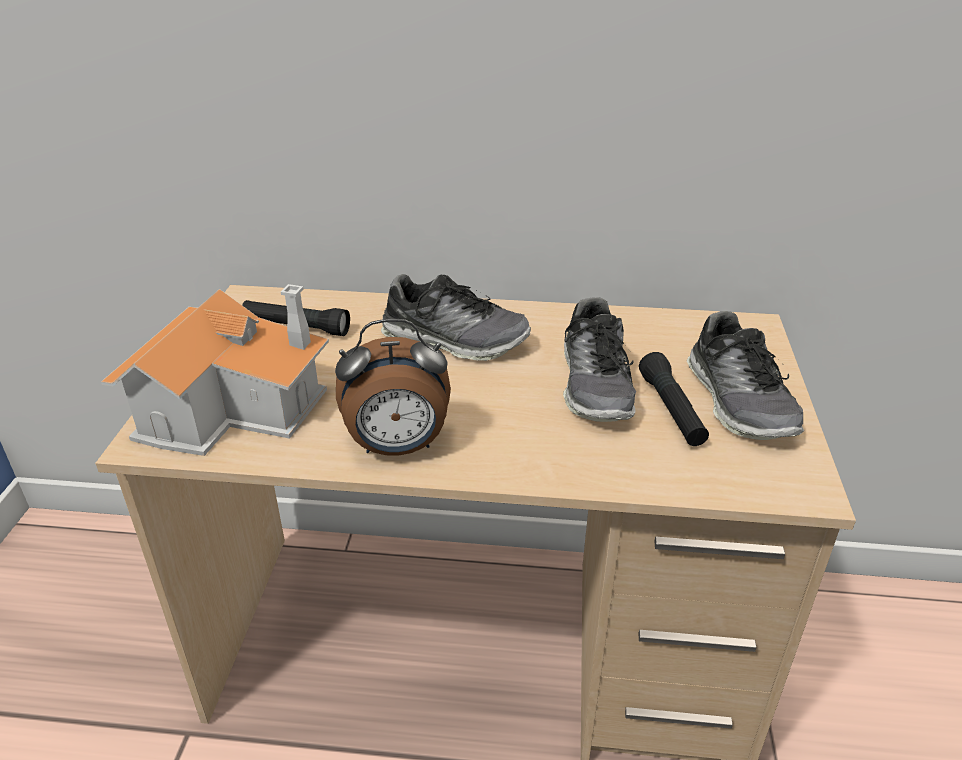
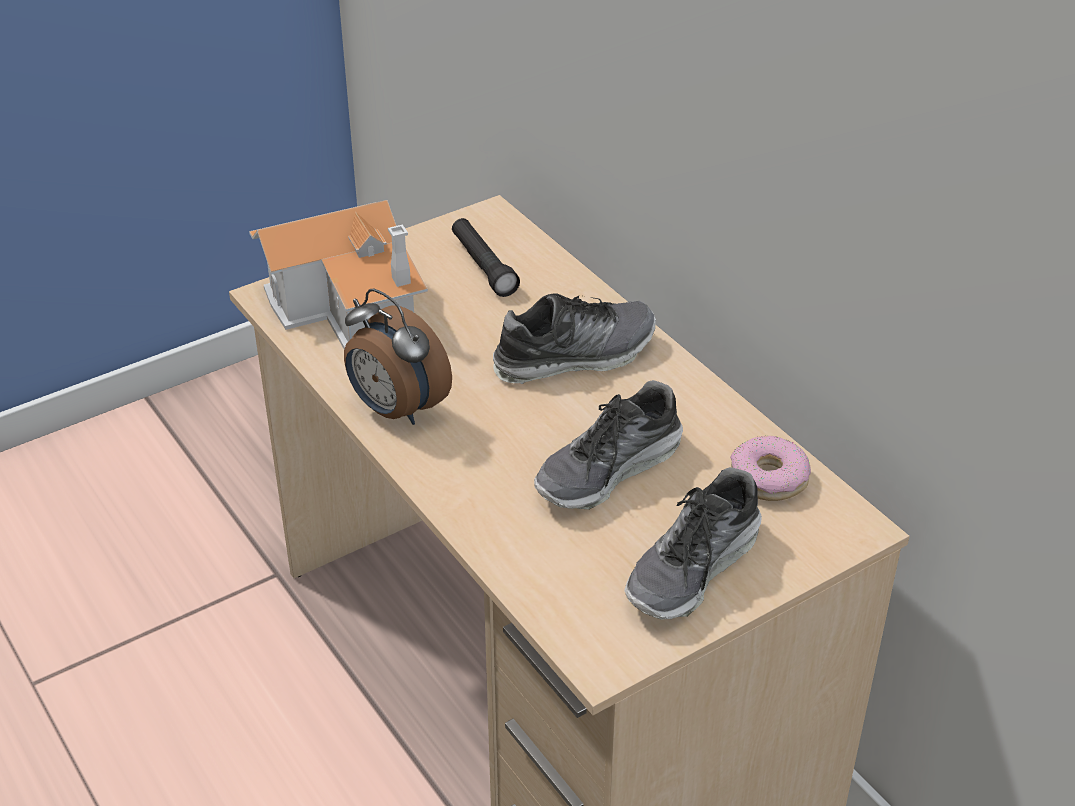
camera: 50 degrees right, 5 degrees up
(454, 340) = (575, 356): shoe -> shoe turned 90 degrees counterclockwise
(671, 410) = (625, 532): black flashlight -> none
(675, 332) = (769, 478): none -> donut

